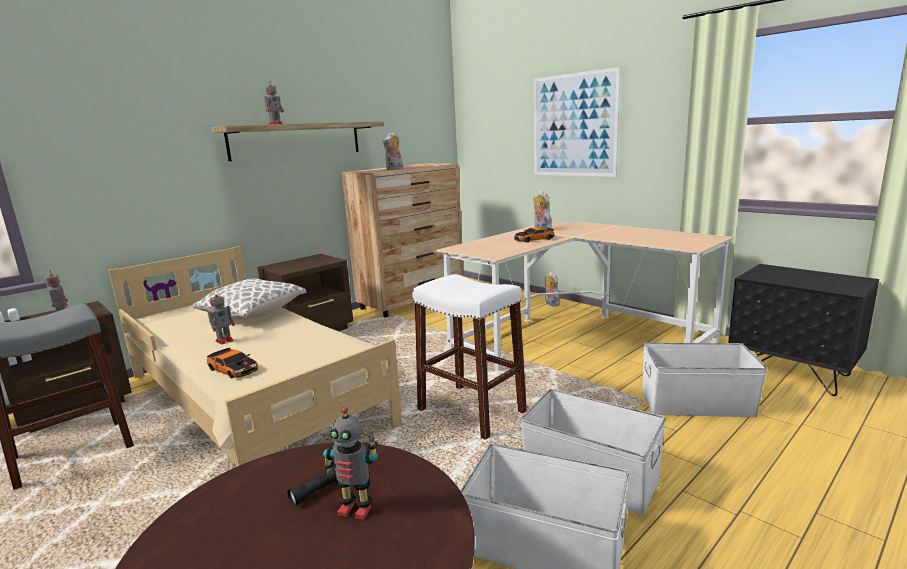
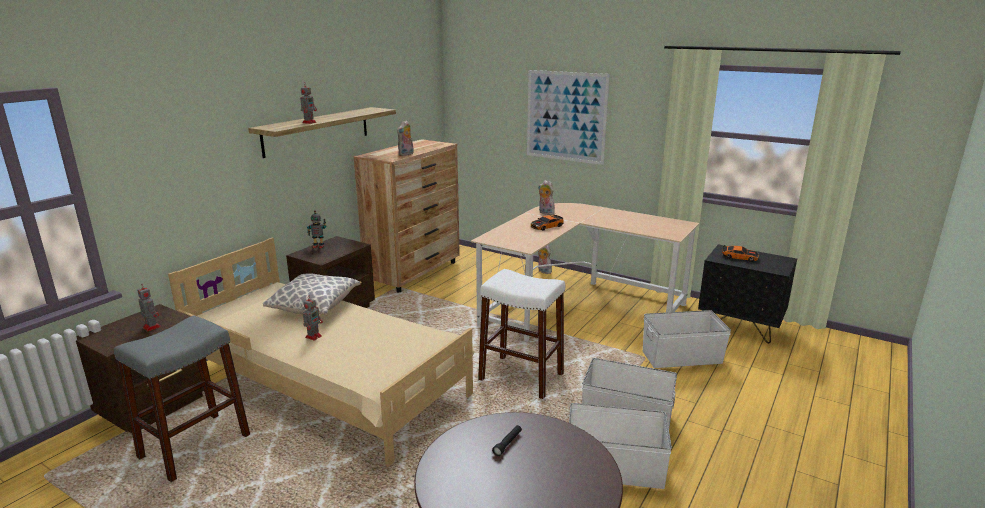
camera: 15 degrees left, 5 degrees up
(234, 368) = (349, 363): toy car -> toy car (739, 257)
(356, 509) = (537, 453): toy robot -> toy robot (318, 246)

